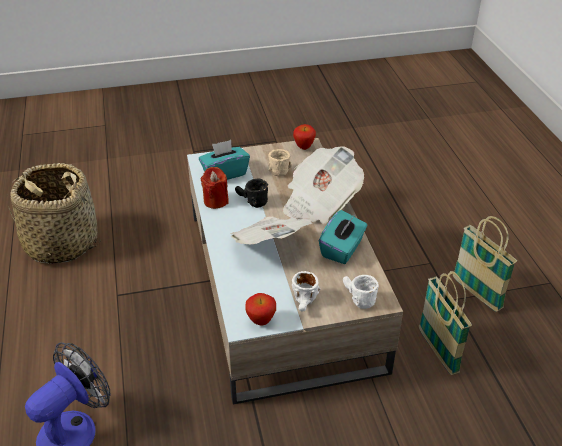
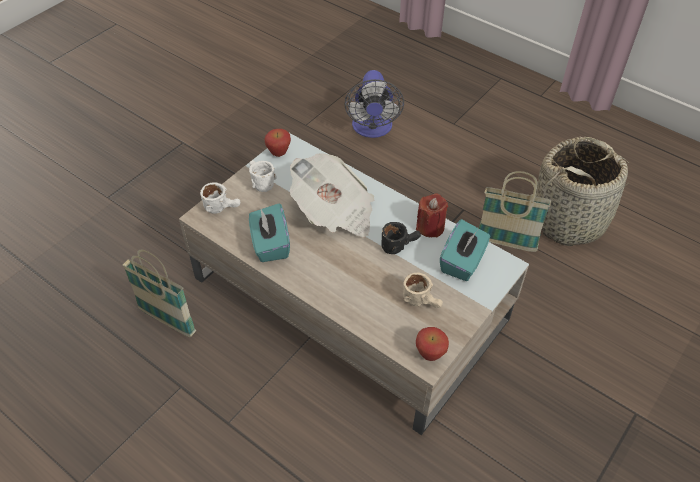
camera: 140 degrees right, 10 degrees up
(320, 202) = (337, 284): newspaper -> none
(476, 293) = (158, 411): basket -> basket (505, 243)

